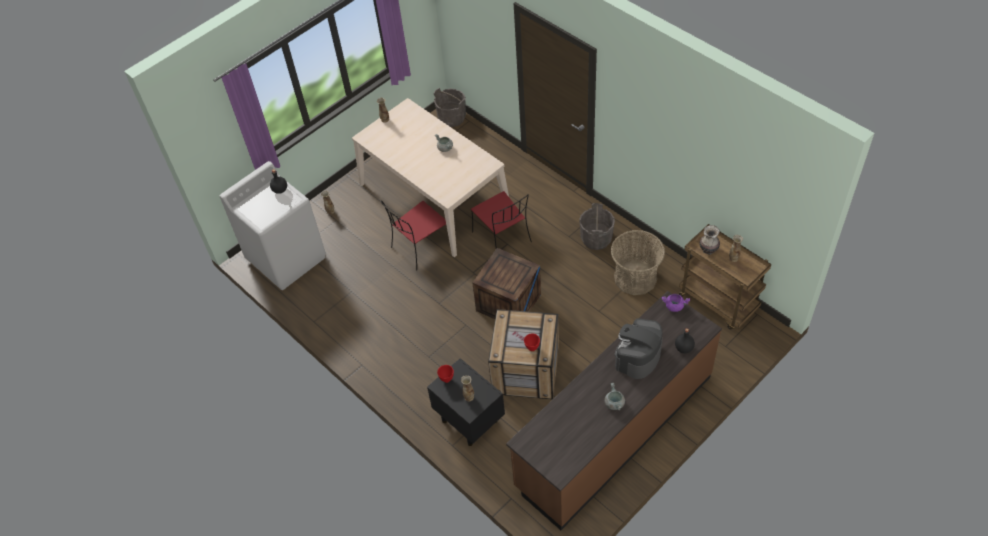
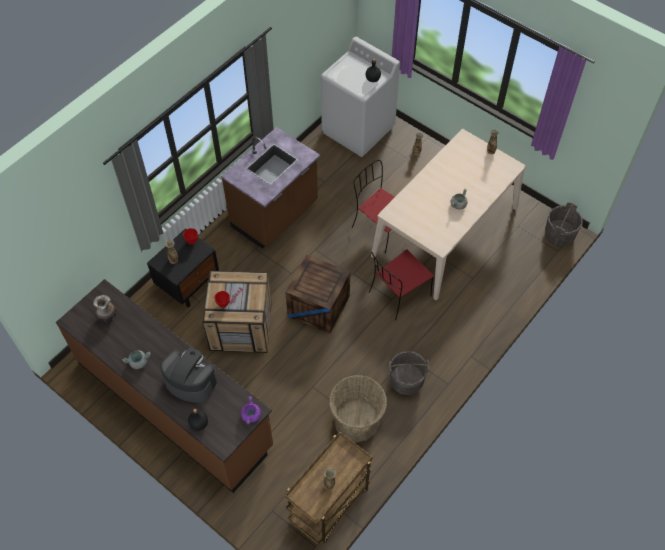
camera: 80 degrees right, 5 degrees up
(389, 337) = (275, 216): none -> brown counter
(708, 250) = (339, 459): vase -> vase (108, 317)

